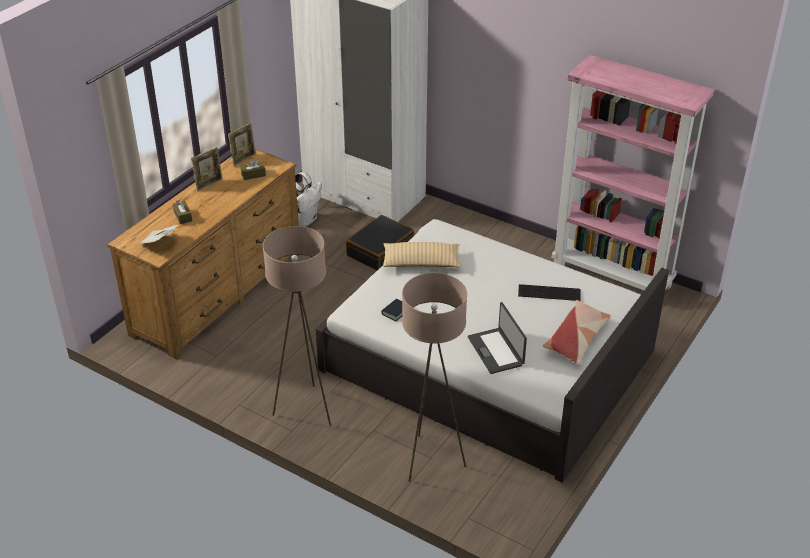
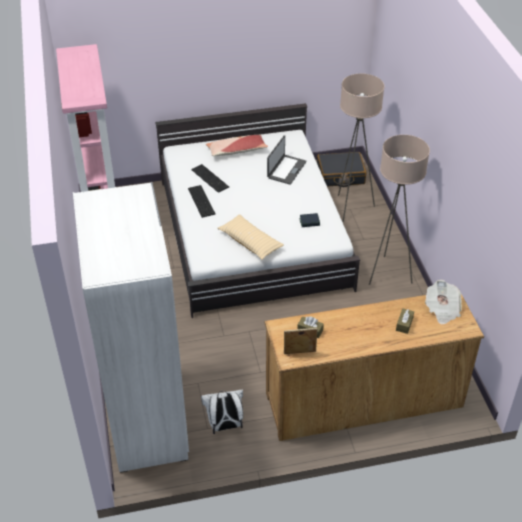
camera: 135 degrees left, 5 degrees up
(209, 184) = (354, 344): picture frame -> none
(380, 250) = (208, 352): black suitcase -> black suitcase (340, 175)
(519, 269) = (202, 200): none -> keyboard

